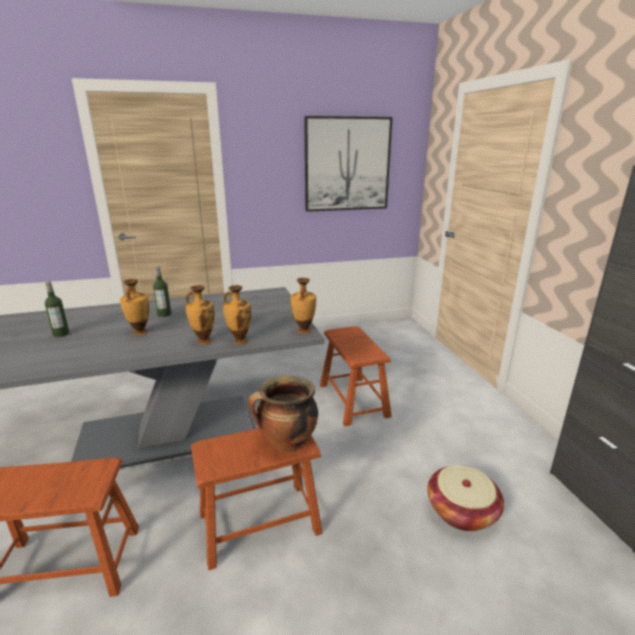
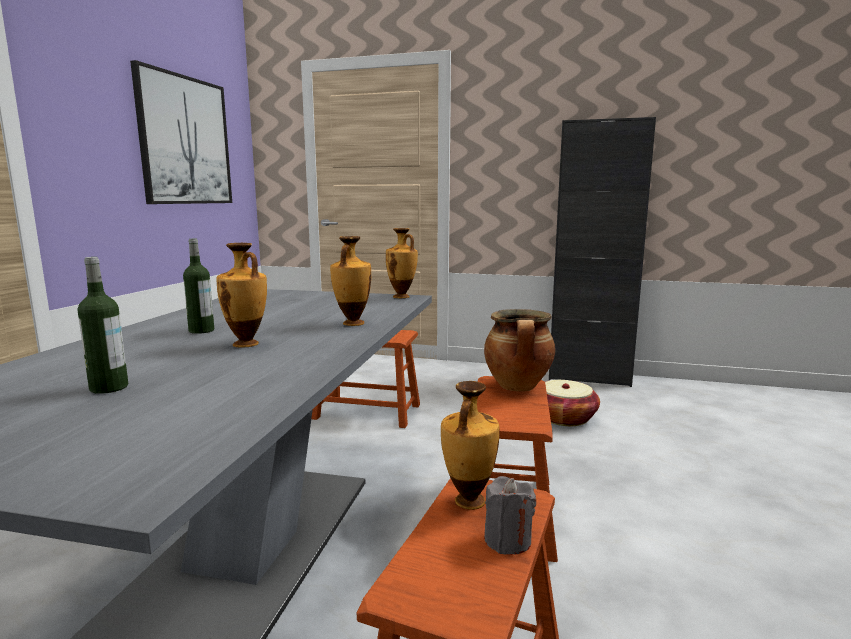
camera: 60 degrees left, 10 degrees down
(41, 498) = (507, 540): none -> grey candle
(239, 341) = (382, 314): vase -> vase (468, 502)

